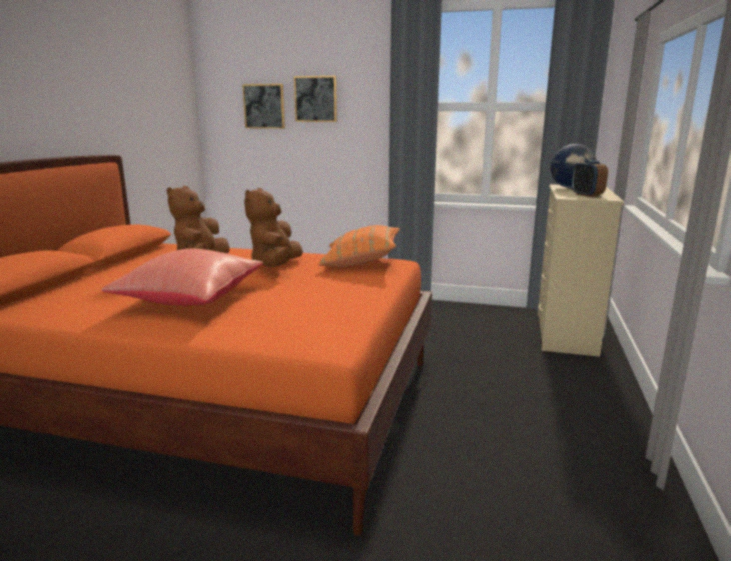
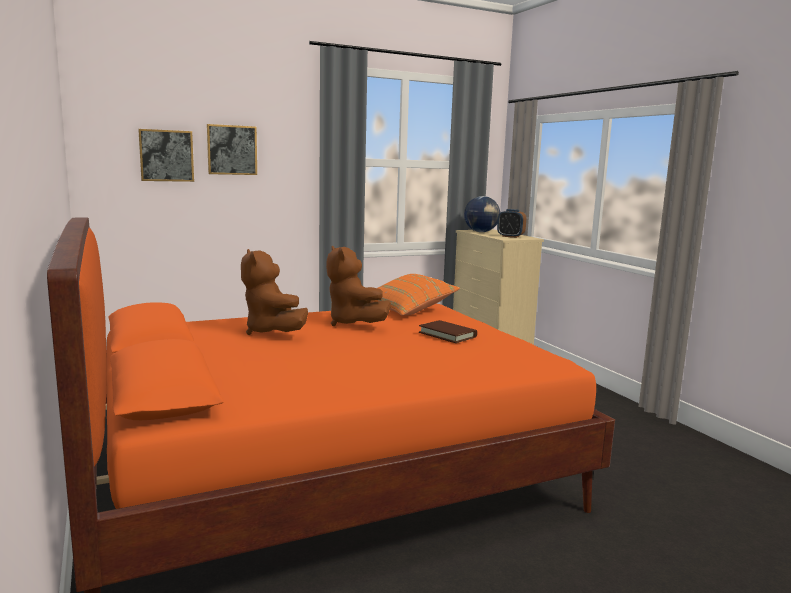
camera: 40 degrees left, 5 degrees down
(189, 299) = (374, 360): red pillow -> none
(314, 291) = (447, 335): none -> brown book

